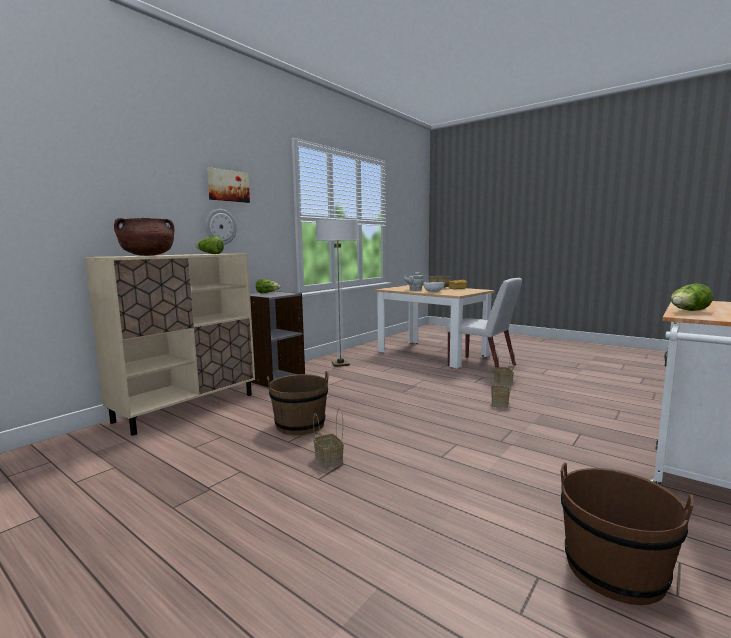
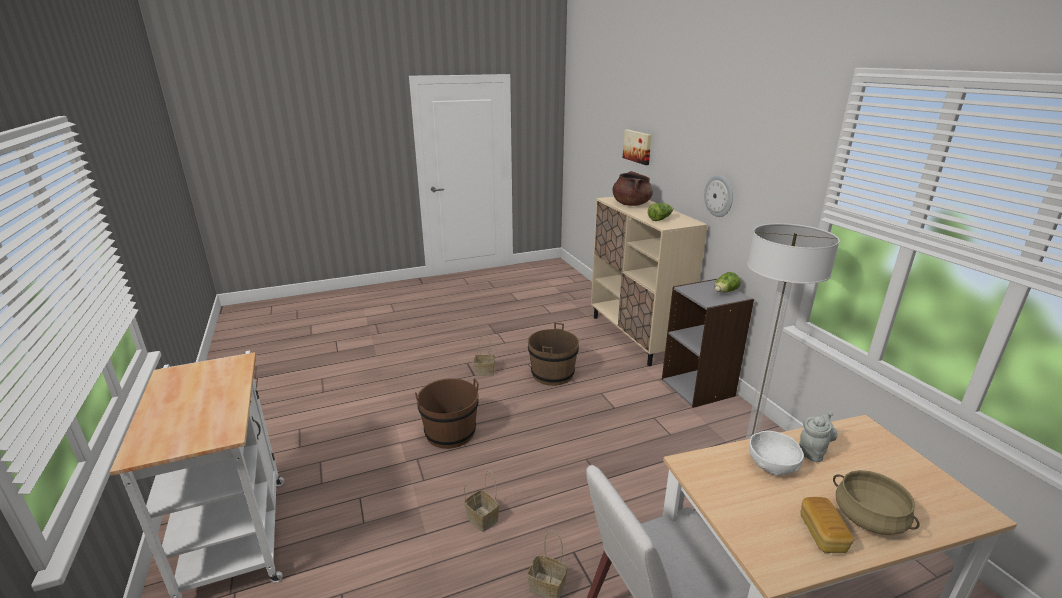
camera: 120 degrees right, 15 degrees up
(228, 186) = (736, 149): picture -> picture (638, 146)
(614, 570) = (292, 414): brown bucket -> brown bucket (450, 432)
(688, 311) = (232, 376): lettuce -> none

